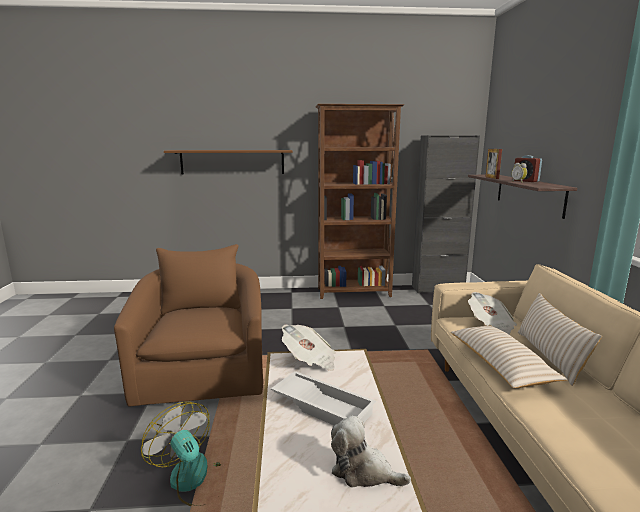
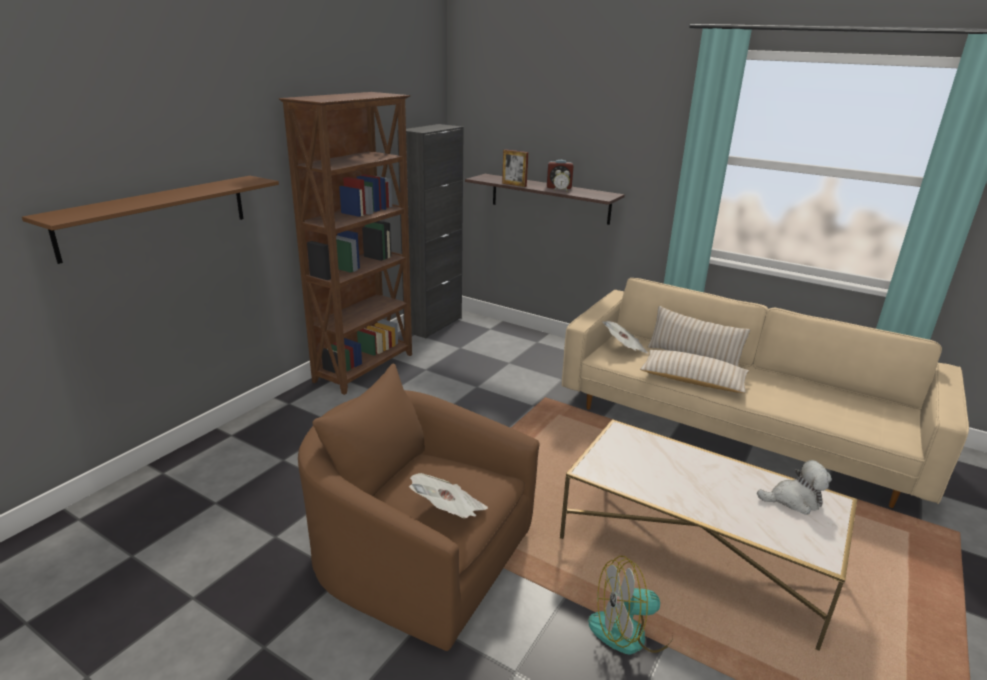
camera: 55 degrees left, 10 degrees up
(310, 360) = (609, 456): newspaper -> newspaper (449, 512)
(323, 406) = (696, 481): white tray -> none
(363, 471) = (794, 500): plush toy -> plush toy turned 150 degrees counterclockwise

